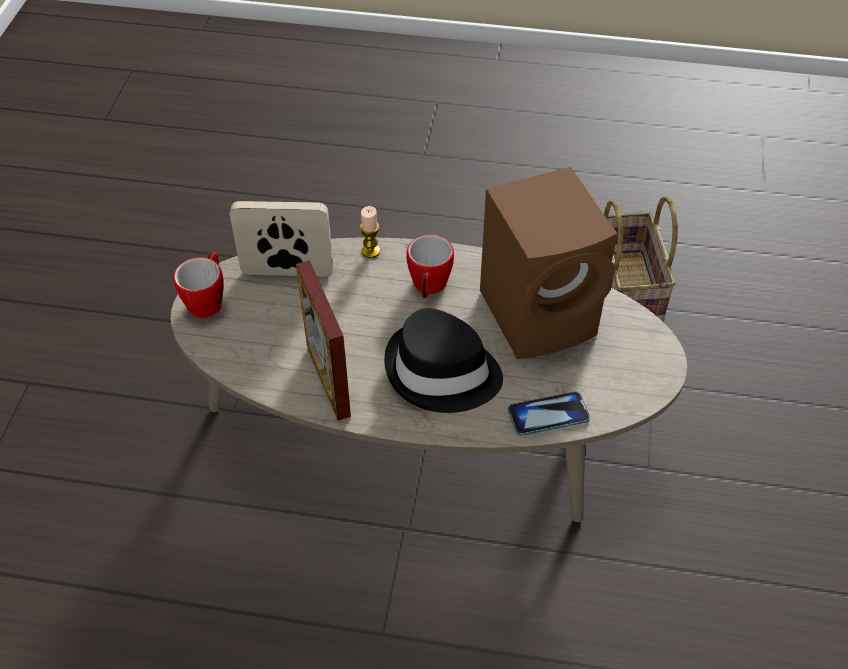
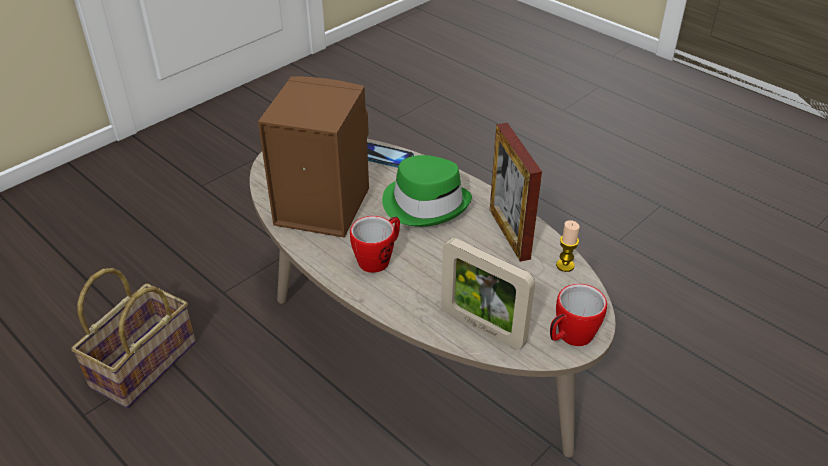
camera: 145 degrees left, 10 degrees down
(328, 381) = (509, 233): picture frame -> picture frame turned 150 degrees clockwise
(370, 251) = (396, 310): candle -> candle (565, 265)
(442, 373) = (425, 204): black hat -> green hat

